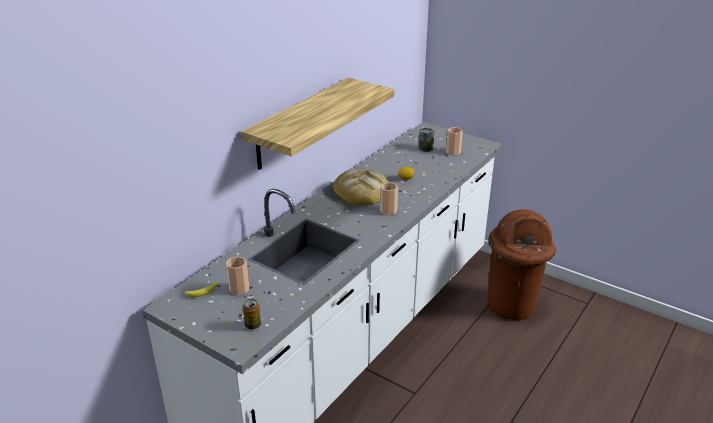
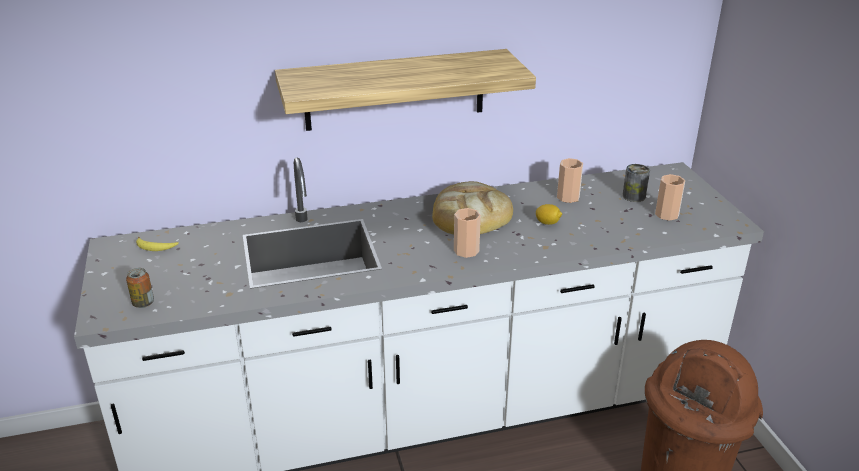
camera: 40 degrees right, 0 degrees up
(239, 289) = (189, 261): cup -> cup (568, 197)

